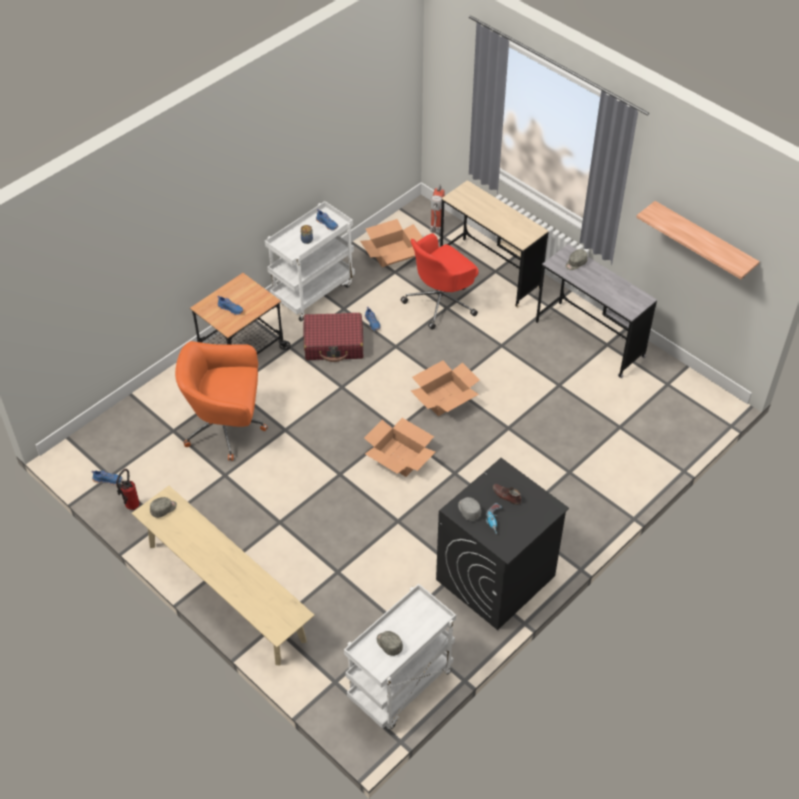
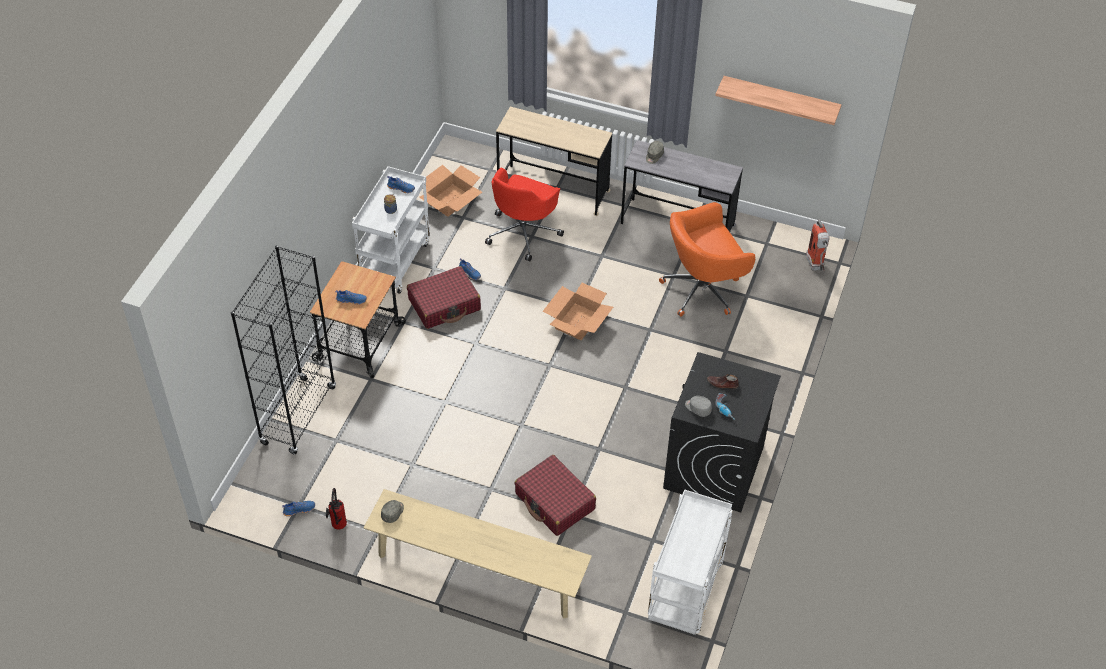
camera: 25 degrees left, 0 degrees up
(154, 398) = (298, 415): none -> black bookcase
(227, 428) = (388, 419): orange office chair -> orange office chair (703, 289)
(329, 555) = (555, 502): none -> red suitcase
(389, 644) = (687, 552): grey cap -> none
(399, 457) = (567, 390): cardboard box -> none
(436, 230) = (479, 164): fire extinguisher -> fire extinguisher (815, 266)

